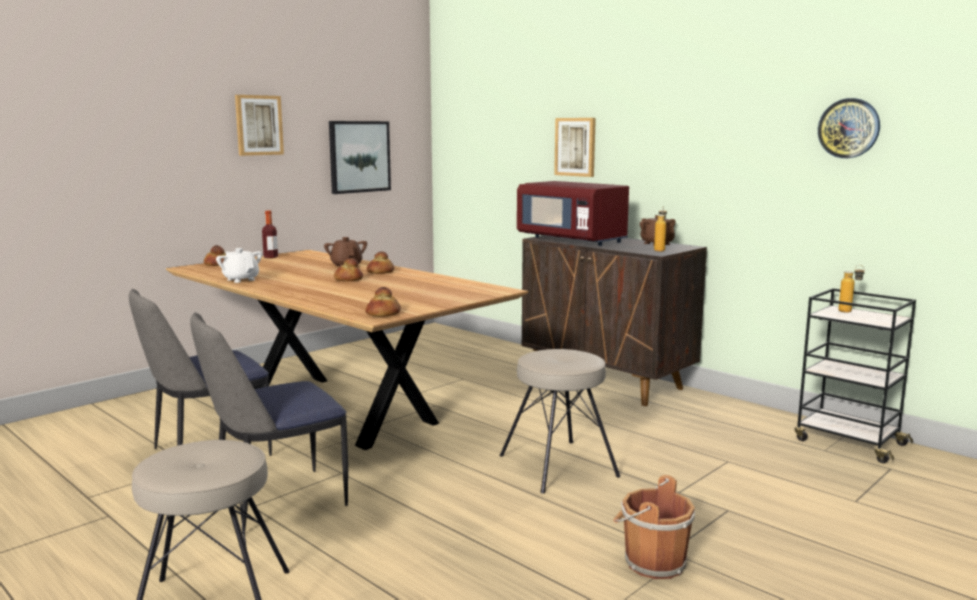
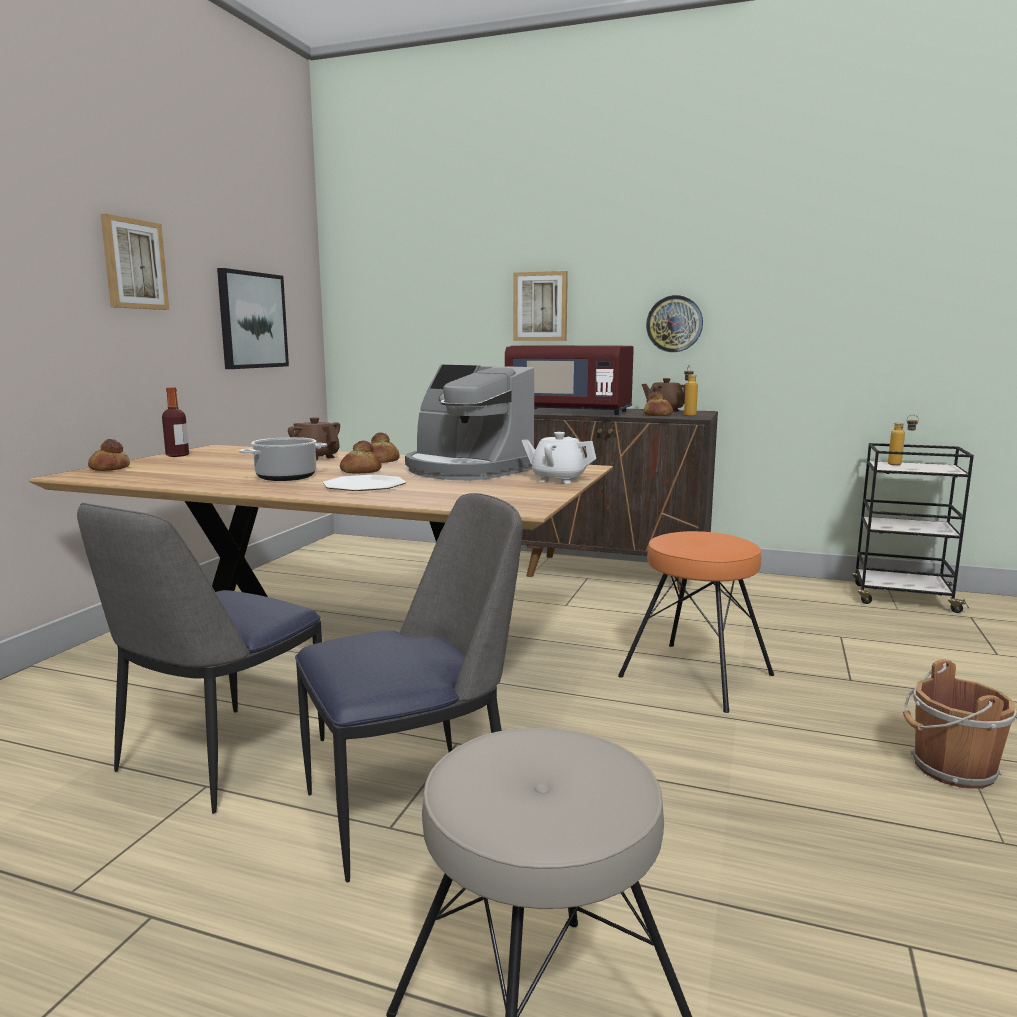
camera: 25 degrees left, 0 degrees up
(241, 279) = (198, 483): white teapot -> white teapot (558, 479)
(276, 500) = (414, 808): chair -> chair turned 150 degrees counterclockwise
(295, 280) = (285, 477): none -> cooking pot
(326, 290) = (364, 485): none -> plate
(383, 314) = (520, 504): bread -> bread (658, 415)
(415, 285) = (466, 470): none -> coffee machine
(559, 465) = (696, 675): beige stool -> orange stool
(848, 128) = (880, 276): wall clock -> wall clock (674, 324)

